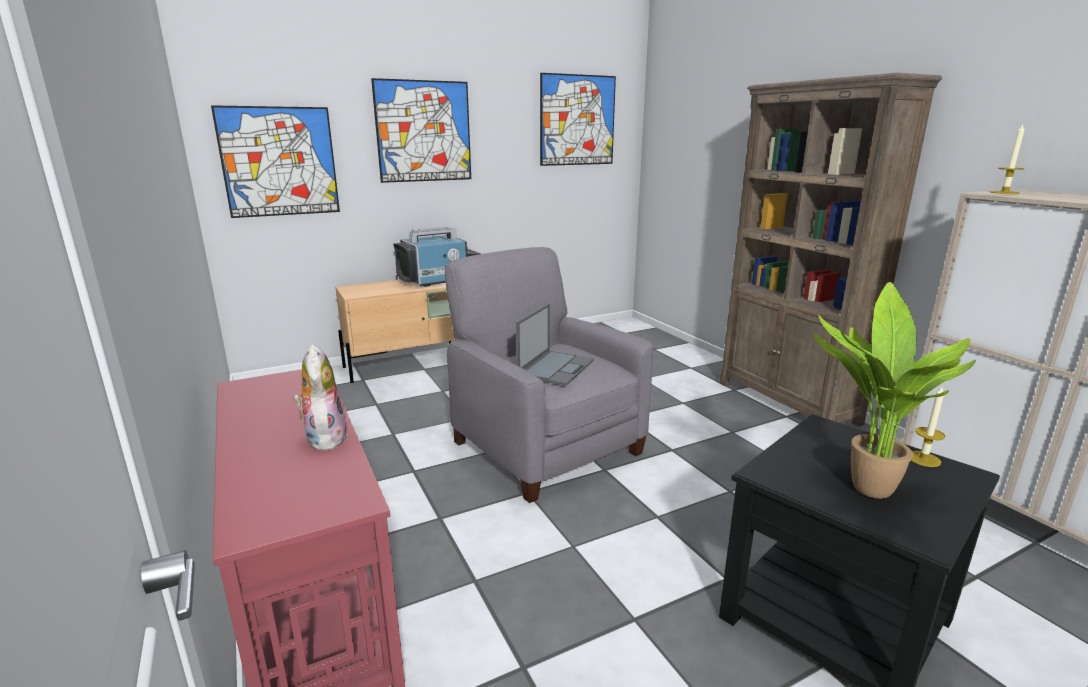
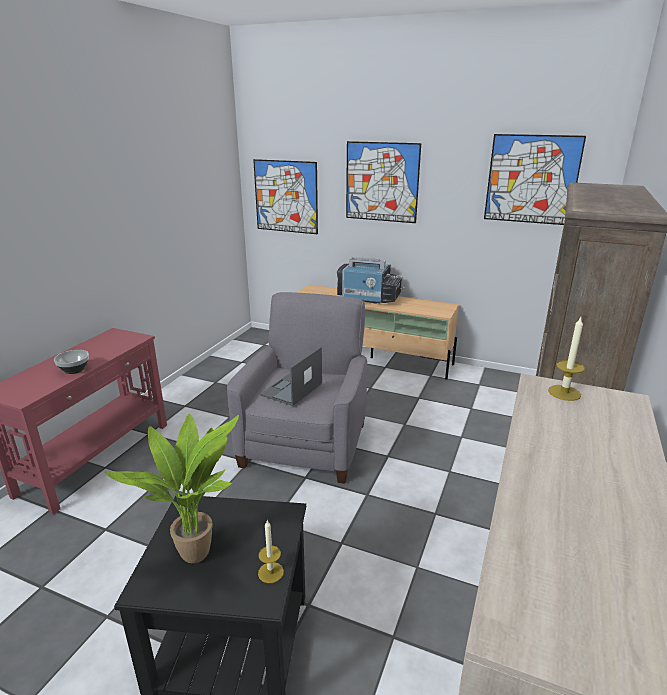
camera: 50 degrees right, 5 degrees up
(324, 438) = (74, 370): plush toy -> bowl
(556, 367) = (291, 389): laptop -> laptop turned 135 degrees clockwise

